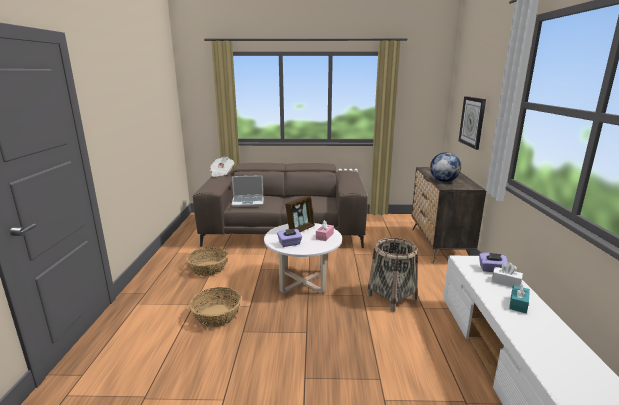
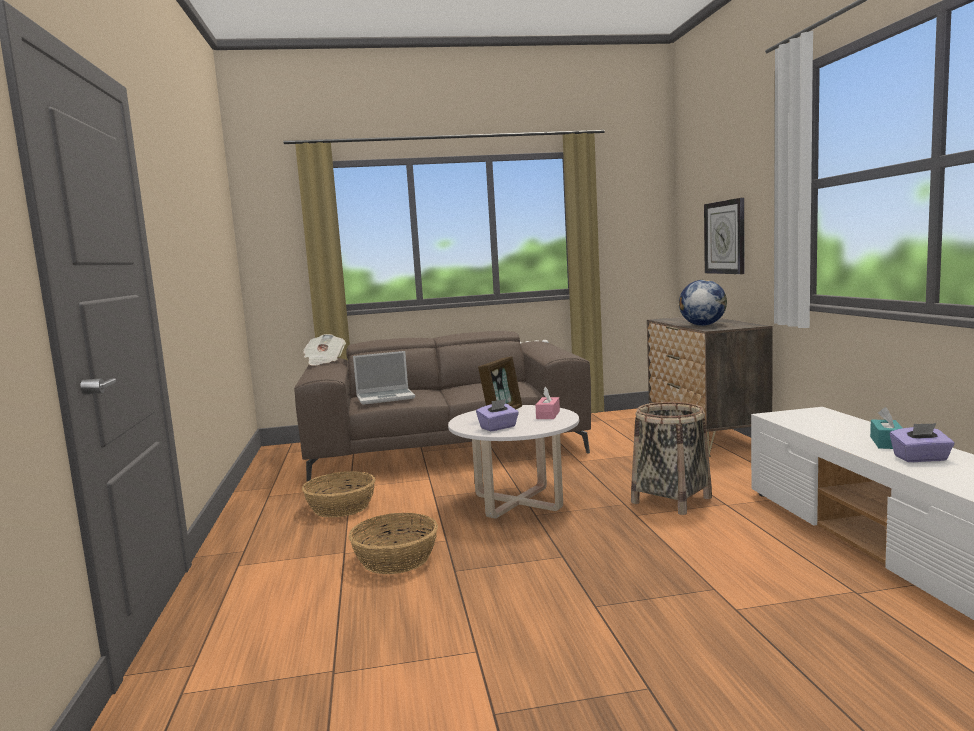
camera: 10 degrees left, 10 degrees down
(492, 269) = (824, 419): purple tissue box -> purple tissue box (920, 458)
(505, 282) = (853, 427): white tissue box -> none

